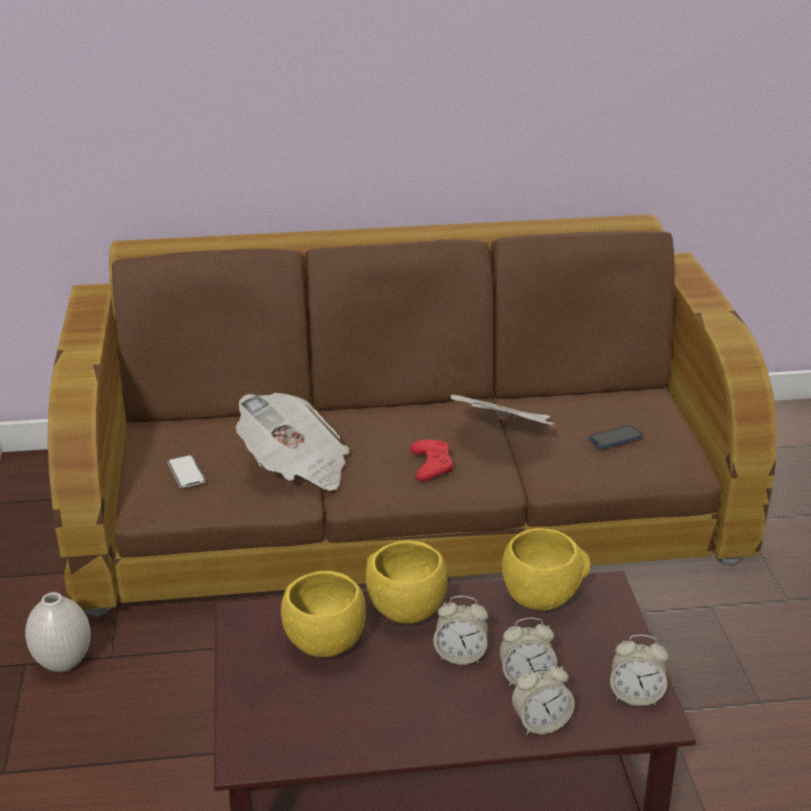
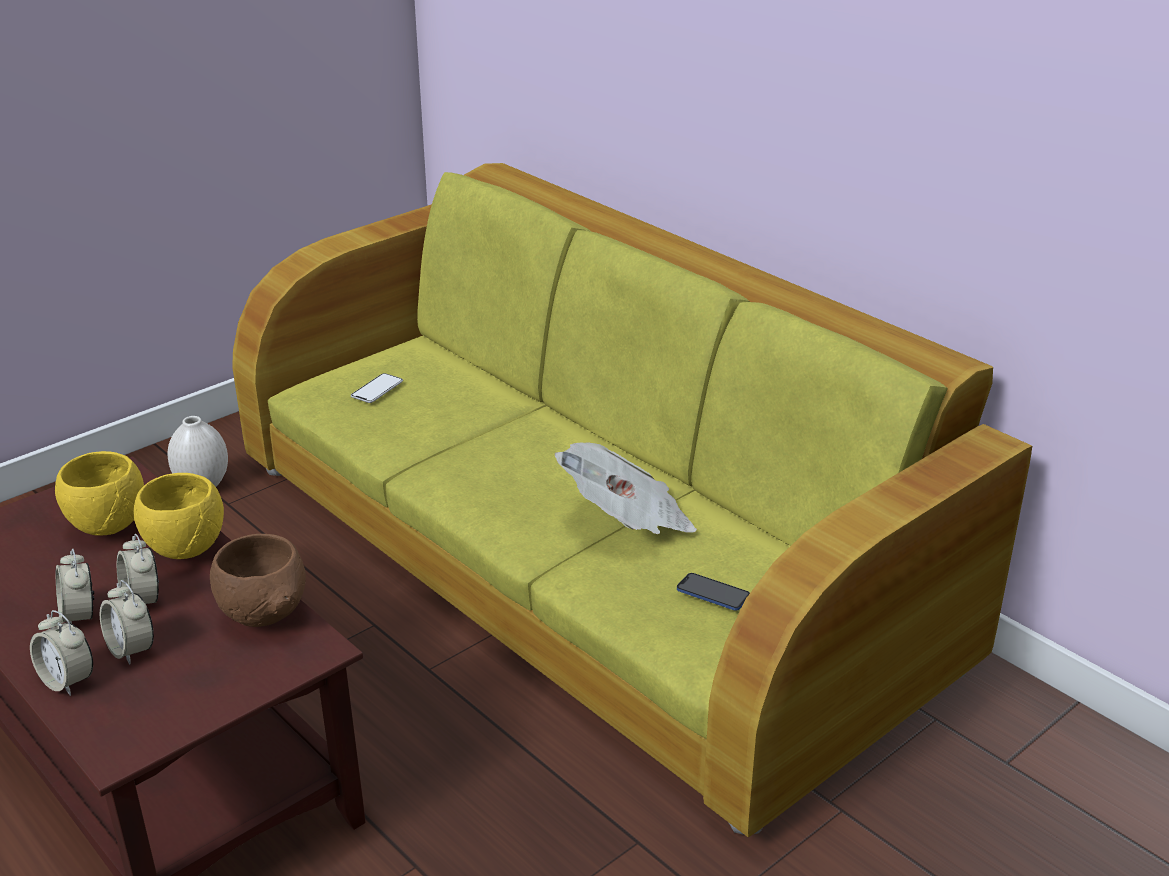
camera: 55 degrees right, 0 degrees up
(296, 466) = (436, 432): newspaper -> none
(407, 507) = (586, 559): brown sofa -> green sofa
(431, 465) = (522, 499): red game controller -> none
(541, 600) = (265, 617): yellow bowl -> brown bowl
(635, 695) = (146, 727): alarm clock -> alarm clock (79, 616)

